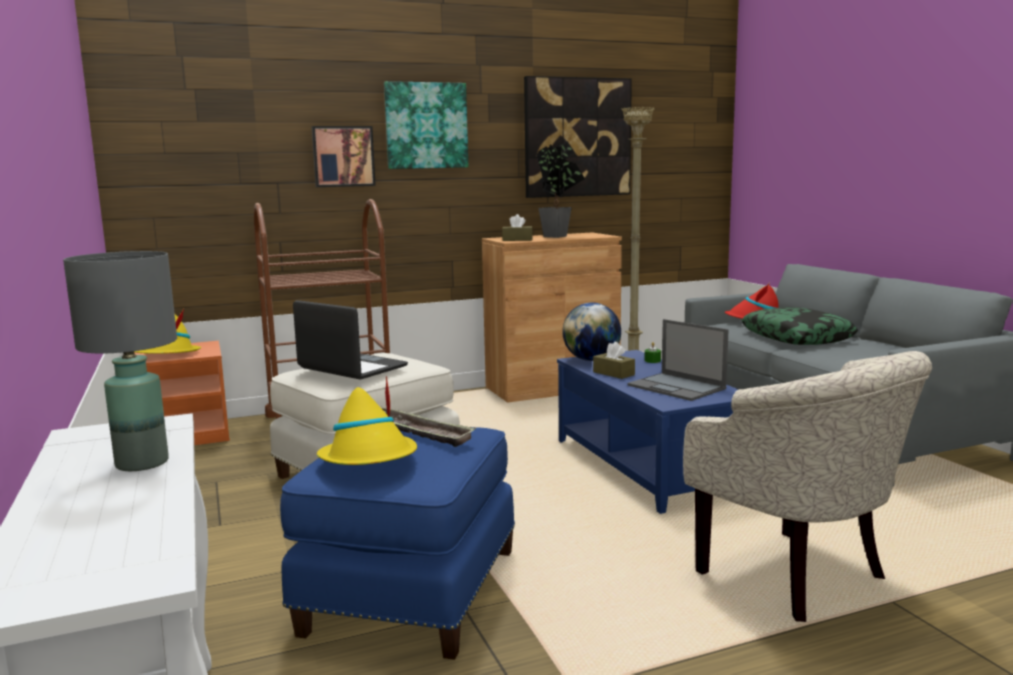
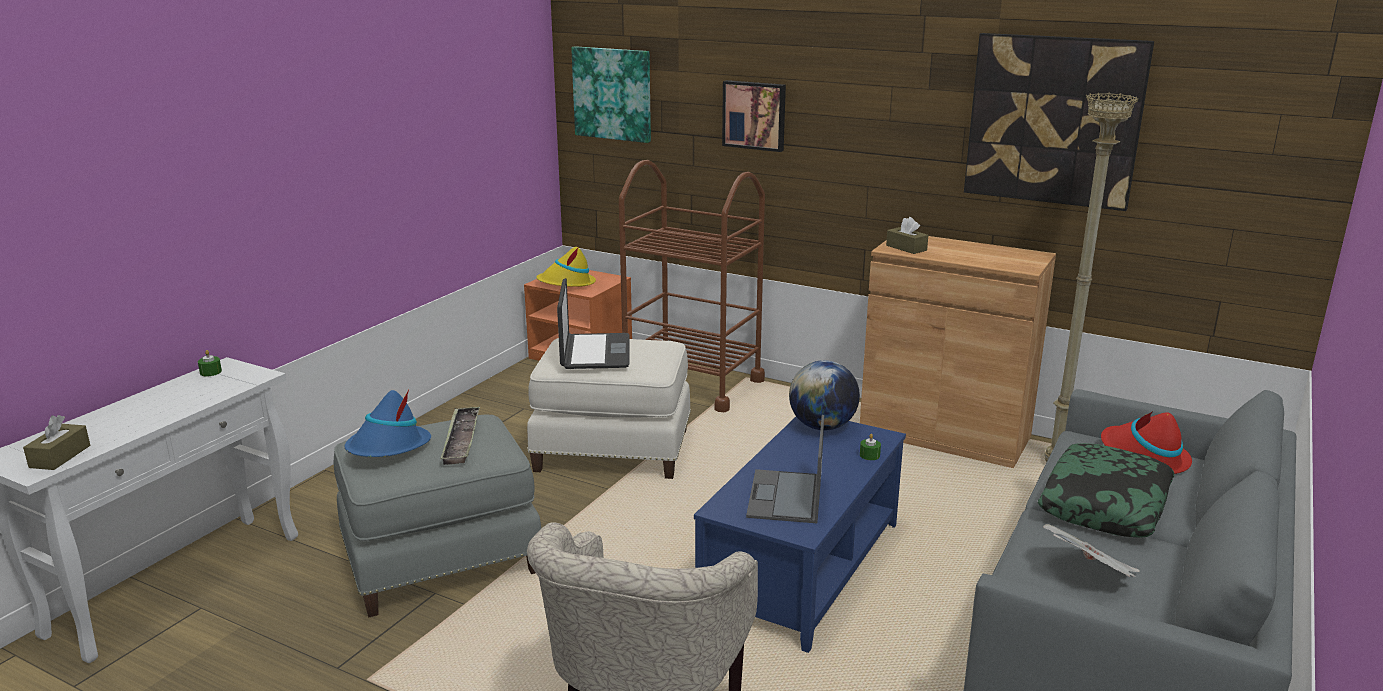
camera: 50 degrees right, 10 degrees up
(79, 441) = (210, 372): none -> green candle
(140, 463) = (184, 402): grey table lamp -> none
(370, 459) = (388, 447): yellow hat -> blue hat
(409, 590) = (441, 558): blue ottoman -> grey ottoman
(426, 125) = (847, 88): picture -> picture (613, 94)
(559, 236) = (976, 252): potted plant -> none
(613, 373) = (788, 452): brown tissue box -> brown tissue box (60, 456)
(872, 355) = (1090, 574): none -> newspaper

